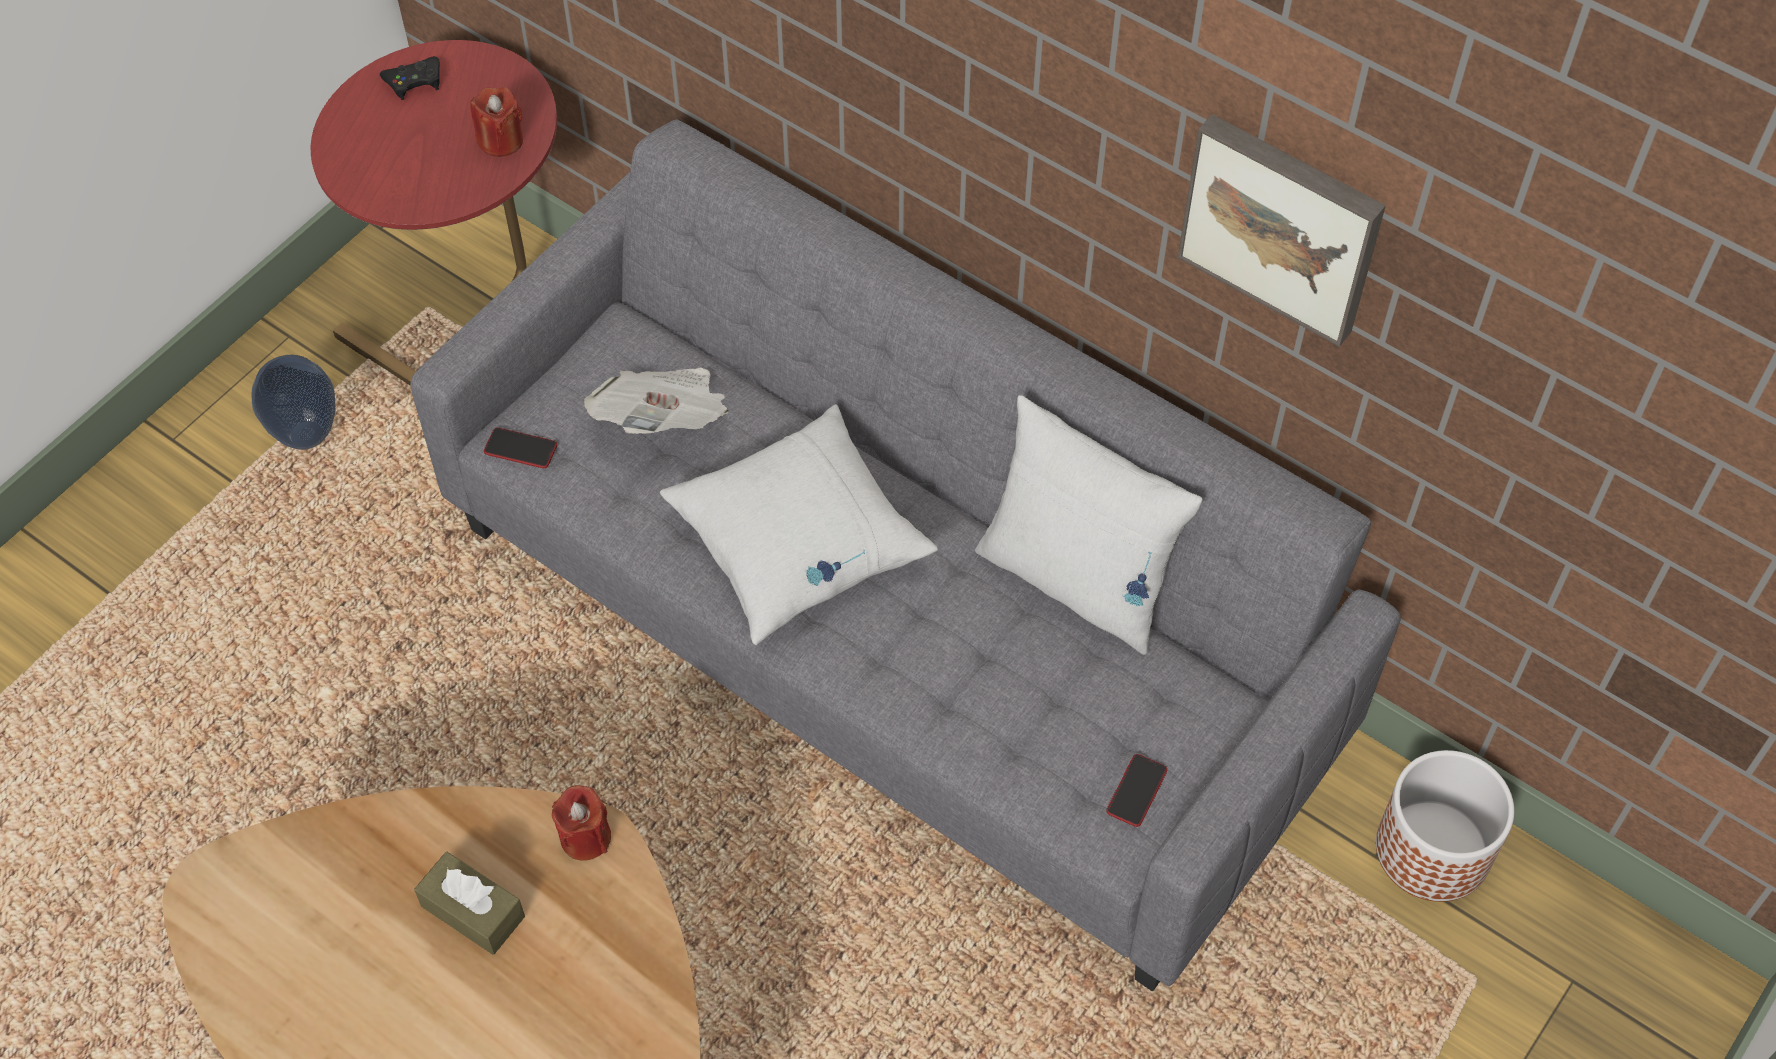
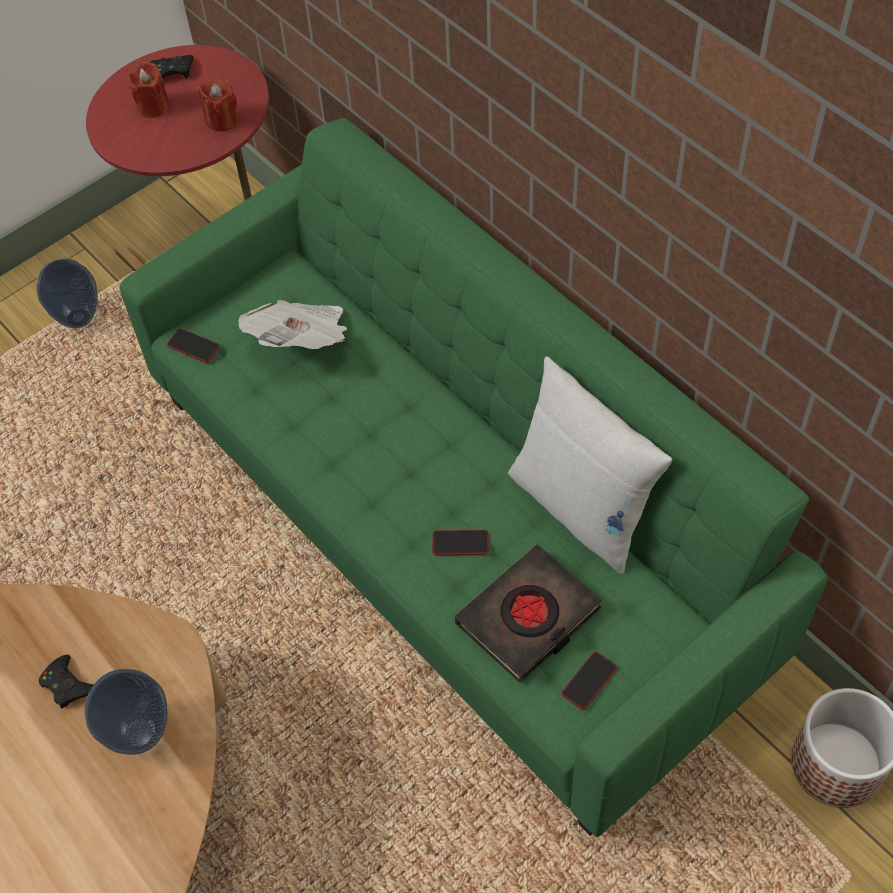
camera: 15 degrees right, 0 degrees up
(473, 911) = (67, 685): brown tissue box -> black game controller
(584, 956) = (139, 734): none -> vase
(585, 837) = (164, 643): red candle -> red candle (153, 106)
(797, 543) = (376, 446): grey pillow -> none
(889, 635) = (453, 526): grey sofa -> green sofa
(936, 648) = (460, 543): none -> phone
(1044, 726) = (528, 617): none -> black book
(1283, 225) = (754, 242): picture -> none

